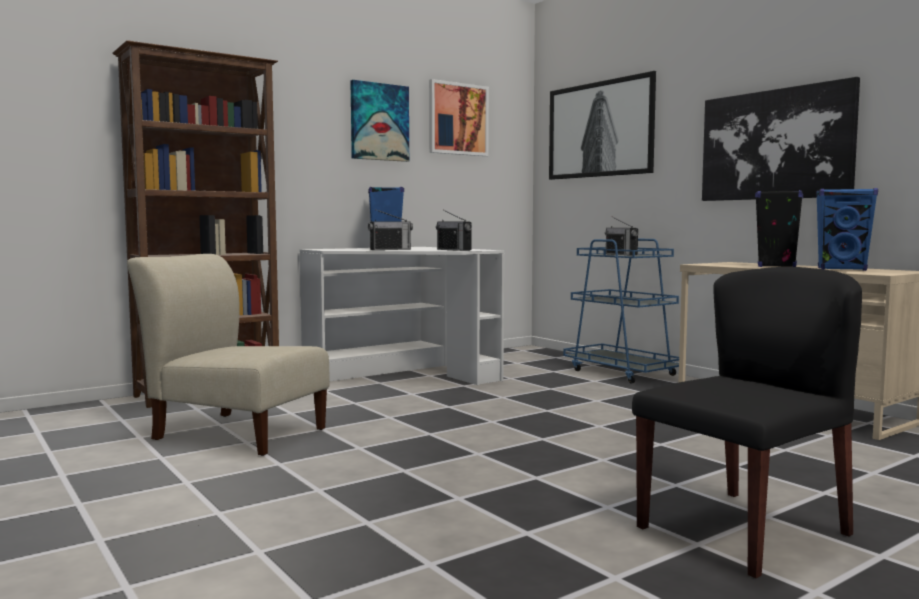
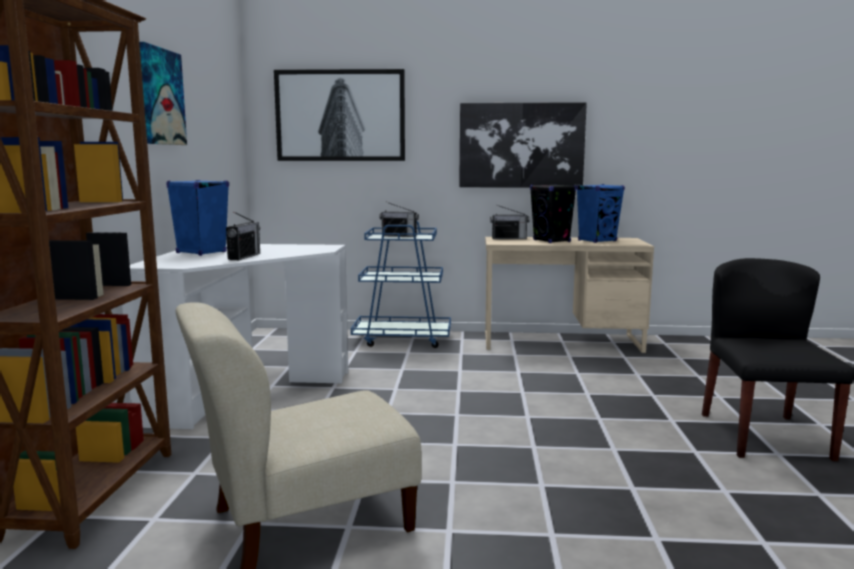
camera: 50 degrees left, 5 degrees up
(454, 250) = (308, 250): radio -> radio (509, 238)
(458, 119) = (207, 94): picture -> none

